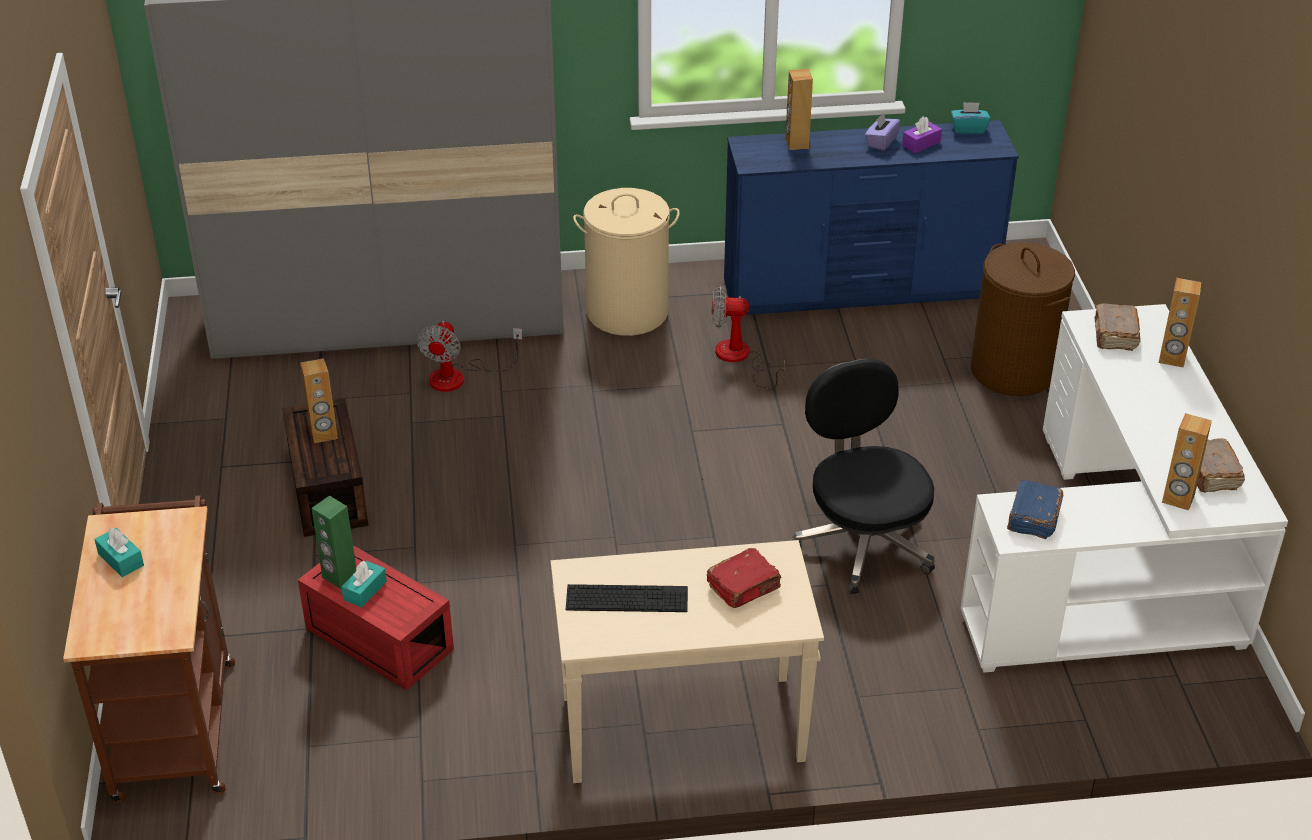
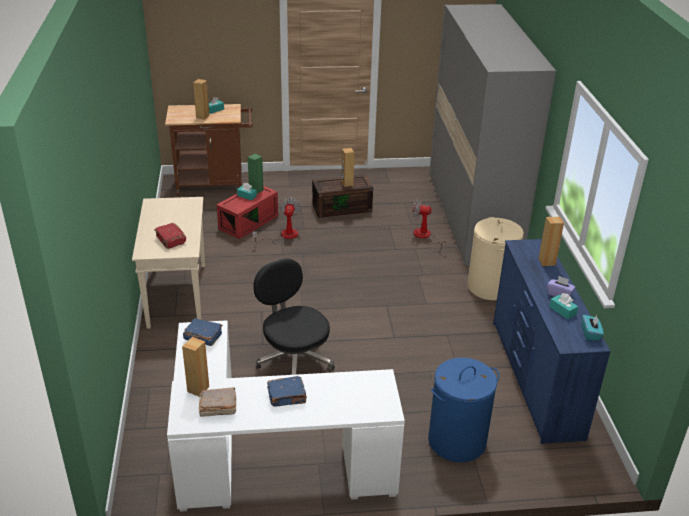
camera: 90 degrees right, 5 degrees down
(627, 599) = (173, 212): keyboard -> none
(740, 358) = (453, 325): fan -> fan (283, 236)
(863, 541) = (294, 359): black office chair -> black office chair turned 105 degrees counterclockwise
(921, 144) = (562, 311): purple tissue box -> turquoise tissue box
(1013, 370) = (457, 441): brown laundry basket -> blue laundry basket
(1114, 336) = (365, 388): brown book -> none
(1160, 407) = (287, 397): none -> blue book
(1172, 359) = (339, 412): brown speaker -> brown speaker (202, 116)

